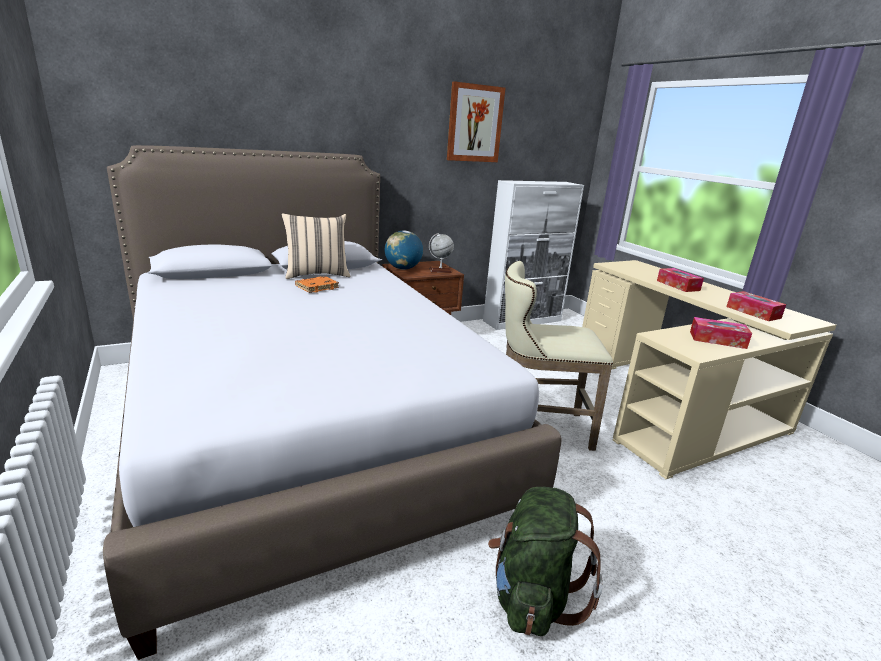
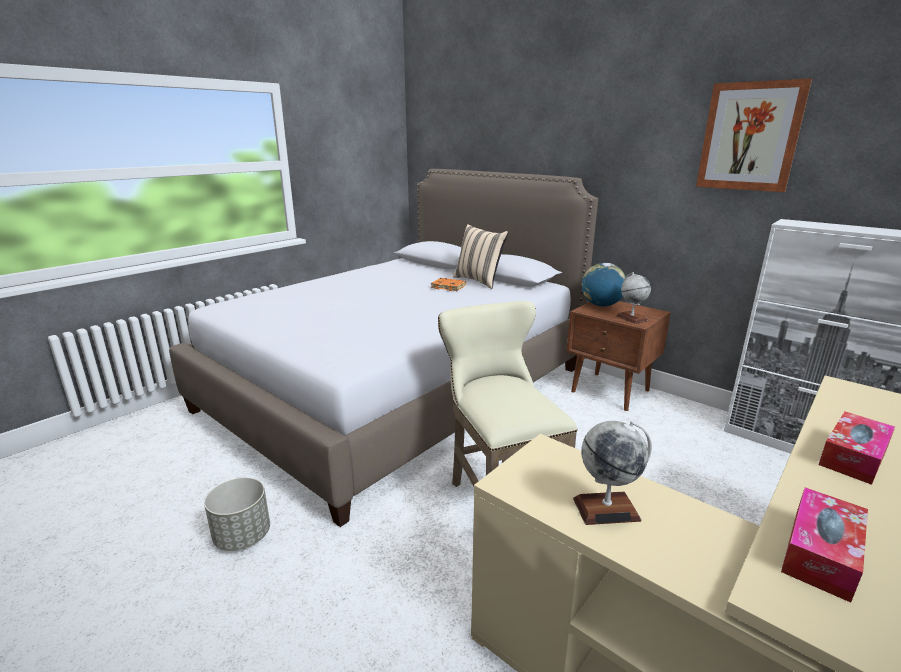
camera: 70 degrees right, 0 degrees up
(532, 597) = (242, 537): green backpack -> grey planter
(717, 340) = (606, 509): tissue box -> globe

